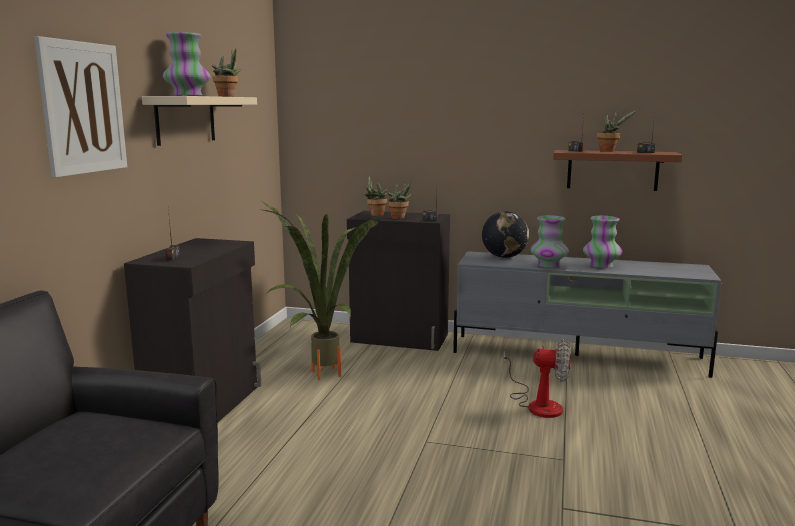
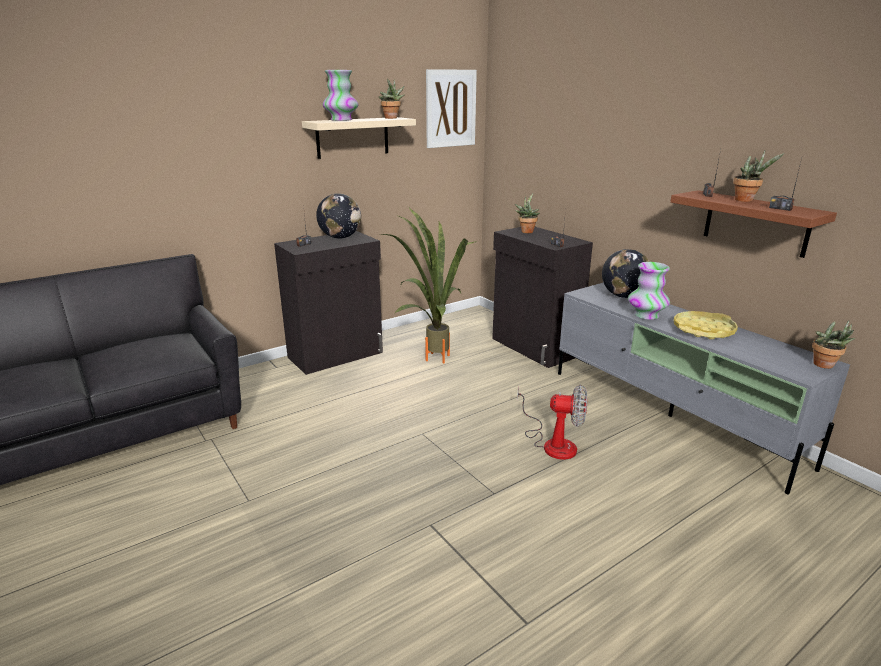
camera: 40 degrees right, 10 degrees up
(83, 108) = (240, 133): picture -> picture (450, 108)
(198, 245) = (340, 237): none -> globe
(399, 218) = (536, 238): potted plant -> potted plant (826, 366)
(538, 404) = (552, 443): fan -> fan turned 45 degrees counterclockwise
(601, 265) = (703, 330): vase -> yellow tray

